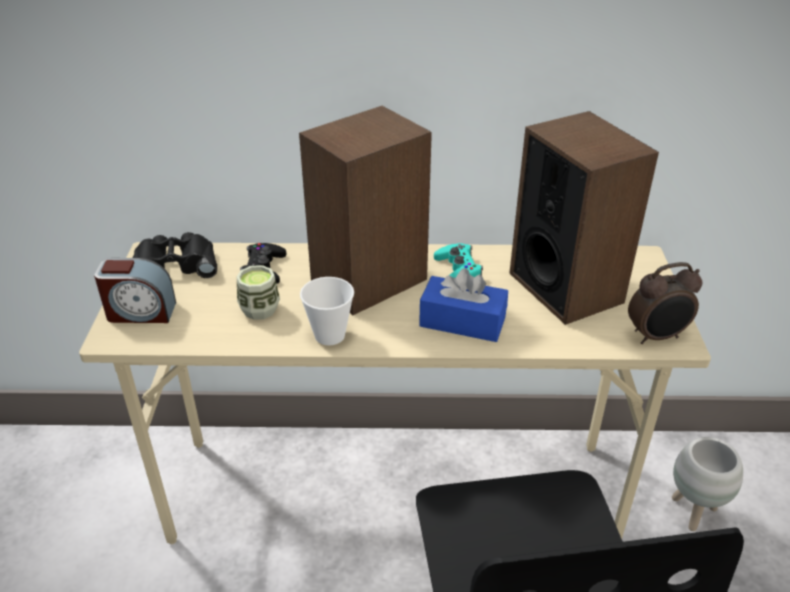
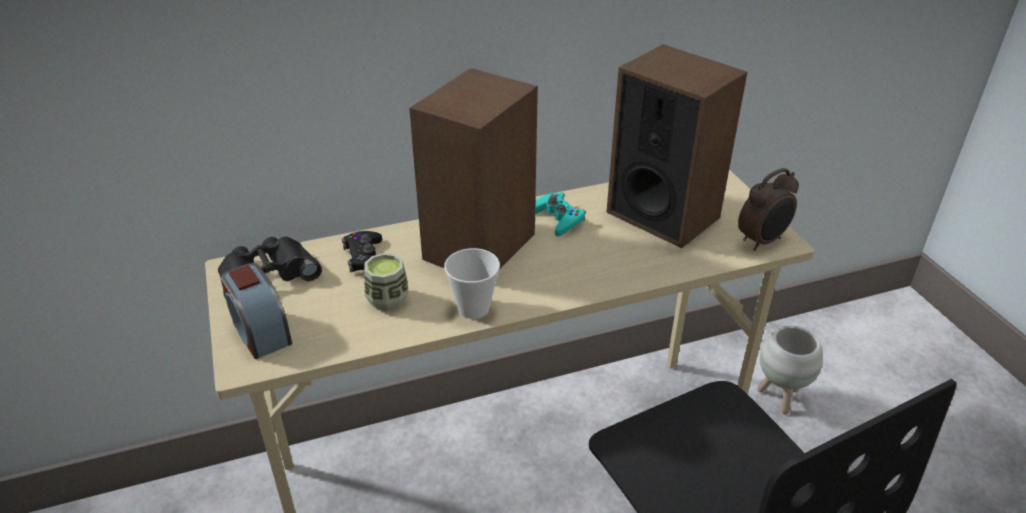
camera: 20 degrees left, 0 degrees up
(140, 312) = (260, 332): alarm clock -> alarm clock turned 75 degrees clockwise
(462, 321) = (590, 266): blue tissue box -> none

